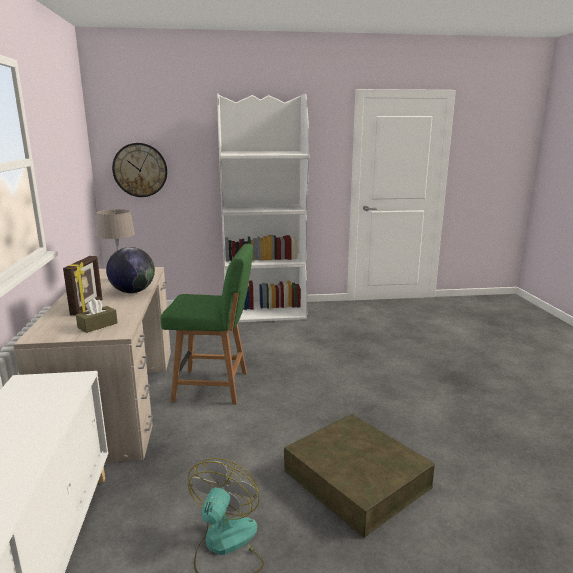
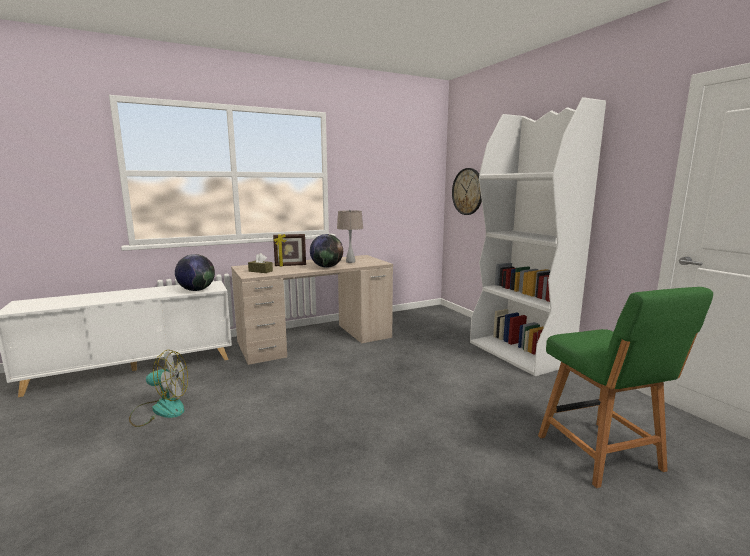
camera: 70 degrees right, 5 degrees down
(59, 394) = (196, 290): none -> globe
(214, 386) = (351, 364): green chair -> green chair (601, 455)
(356, 479) = (230, 453): brown storage box -> none

